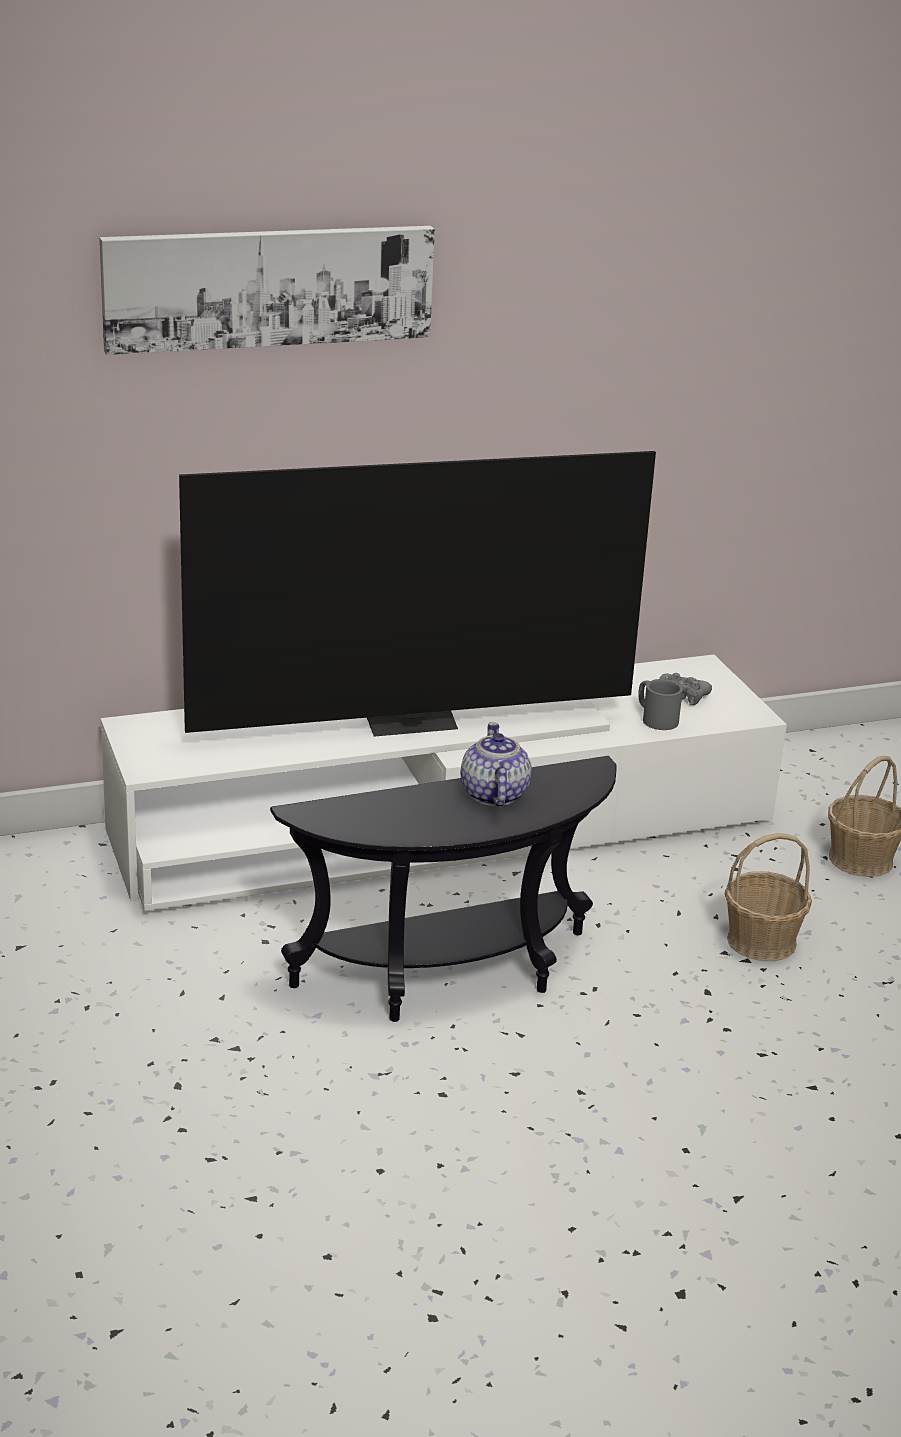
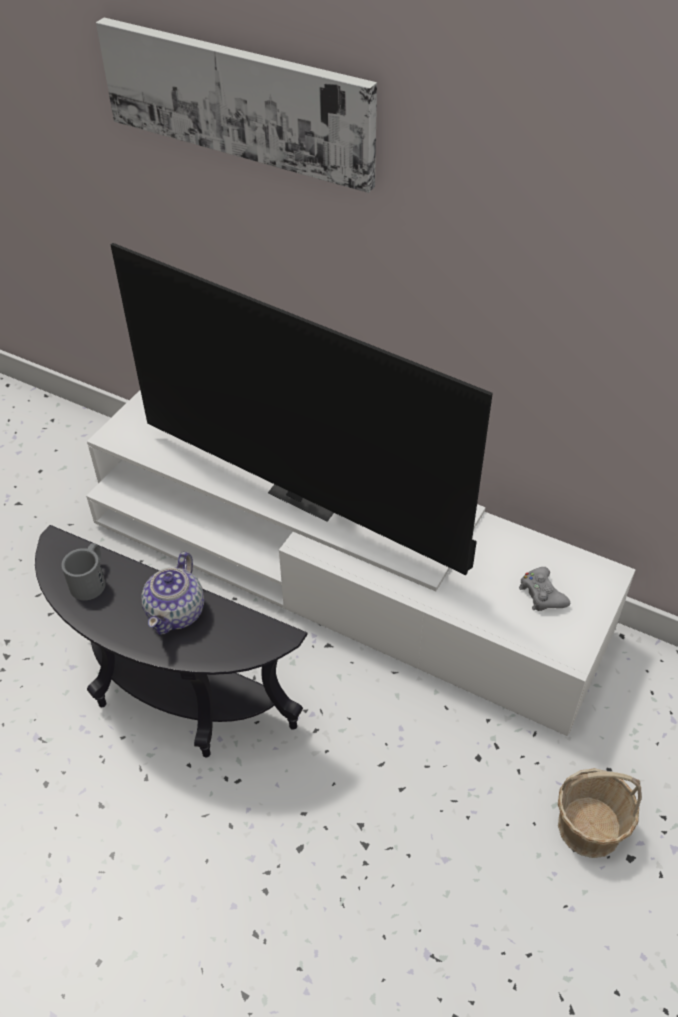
camera: 50 degrees right, 20 degrees up
(493, 795) = (177, 612): teapot -> teapot turned 150 degrees clockwise
(655, 718) = (487, 603): grey mug -> grey mug (91, 580)
(762, 941) = (400, 838): basket -> none

